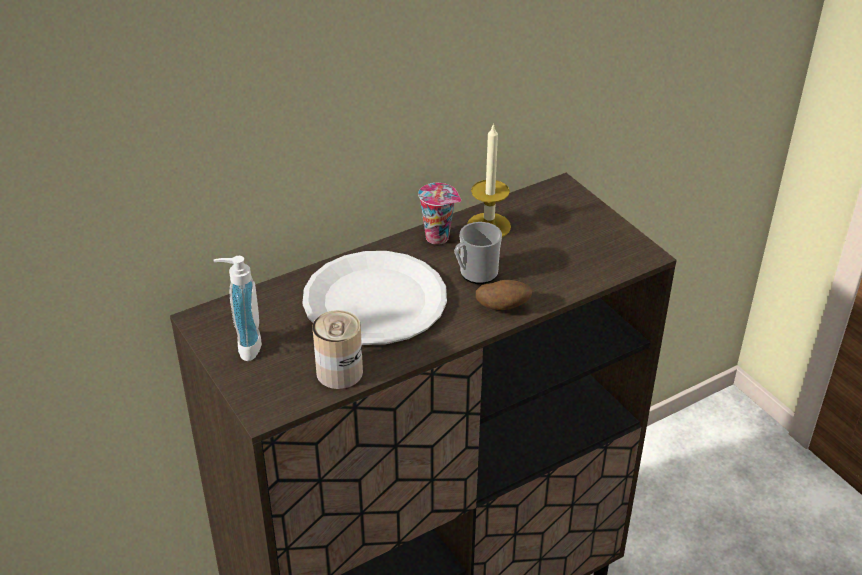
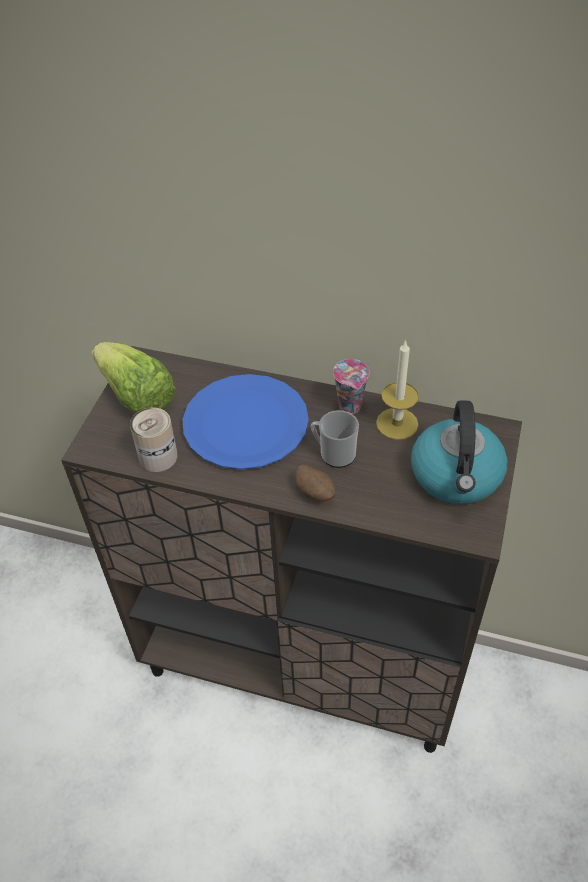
camera: 50 degrees right, 10 degrees up
(244, 346) = (136, 396): soap dispenser -> lettuce
(374, 301) = (245, 423): white plate -> blue plate
(578, 231) = (456, 476): none -> kettle

